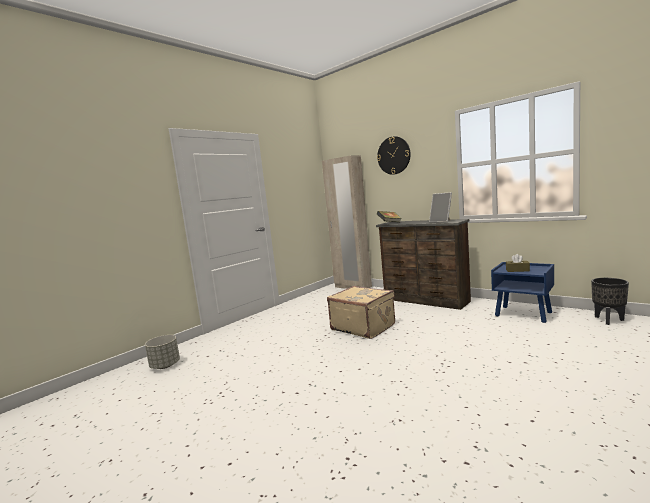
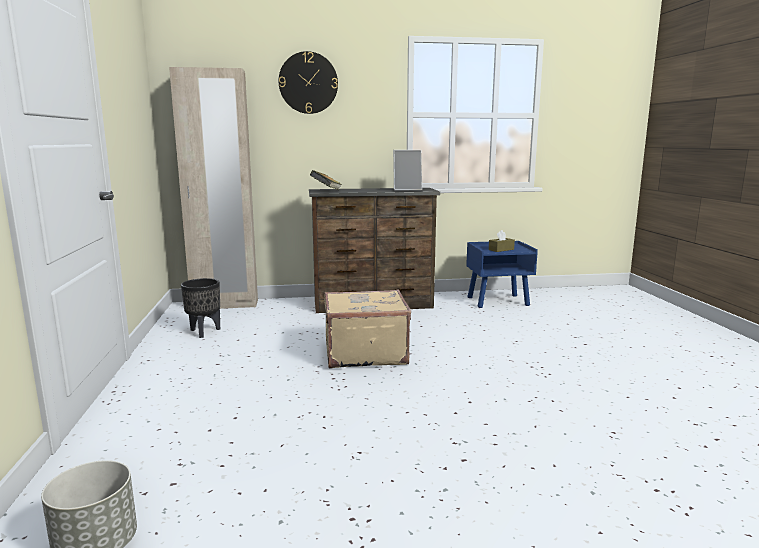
camera: 50 degrees left, 5 degrees up
(608, 320) = (564, 294): black planter -> black planter (204, 332)

